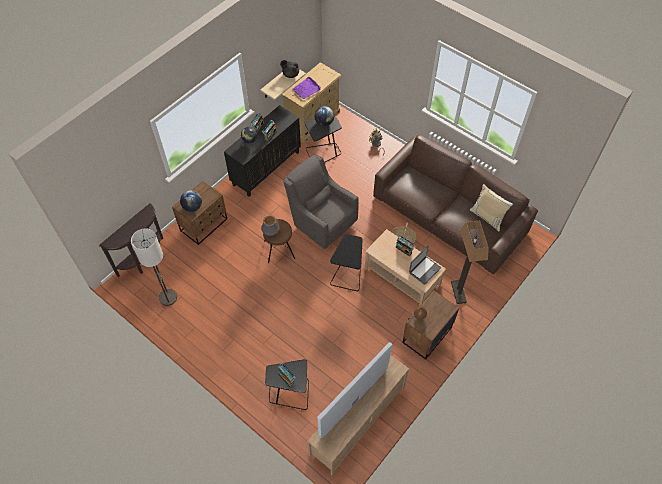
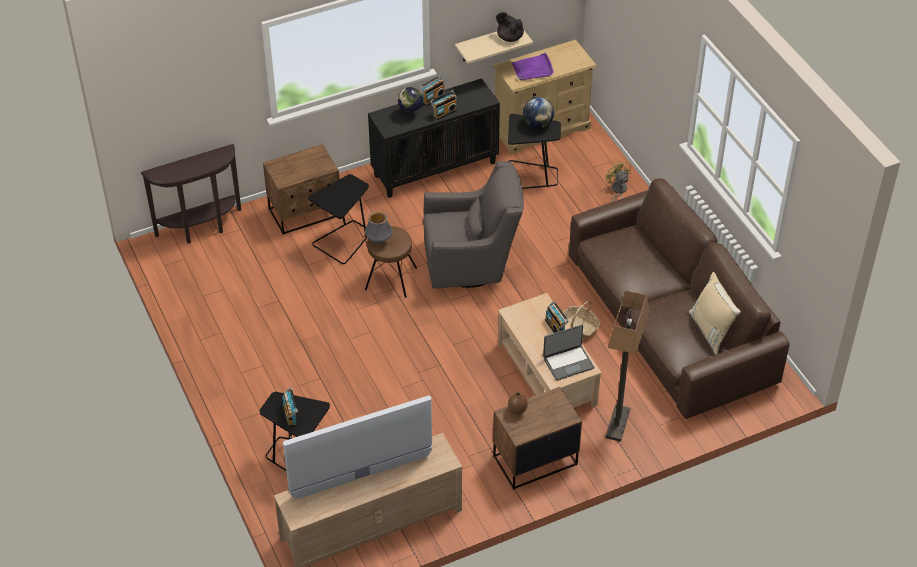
camera: 25 degrees right, 10 degrees down
(168, 297) = (206, 284): floor lamp -> none
(192, 207) = (290, 172): globe -> none
(321, 222) = (472, 264): grey armchair -> grey armchair turned 105 degrees clockwise
(348, 274) = (469, 343): black side table -> black side table (344, 241)

